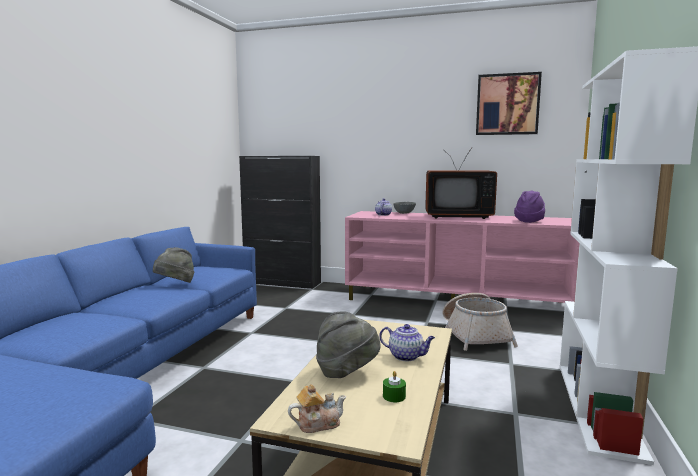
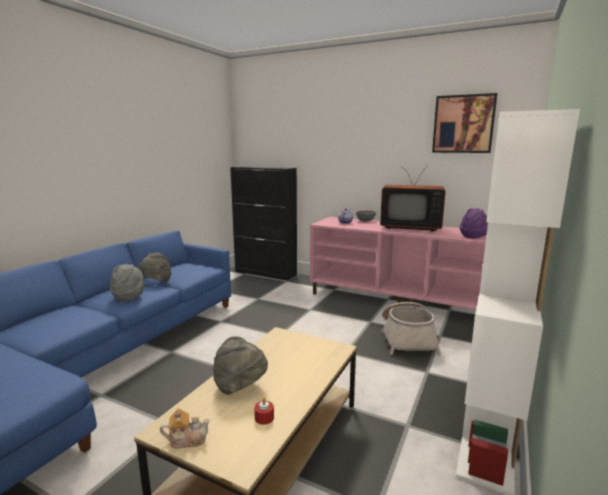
camera: 10 degrees right, 5 degrees up
(151, 298) = (129, 296): none -> grey hat
(394, 396) = (264, 417): green candle -> red candle
(407, 356) = (299, 374): teapot -> none

